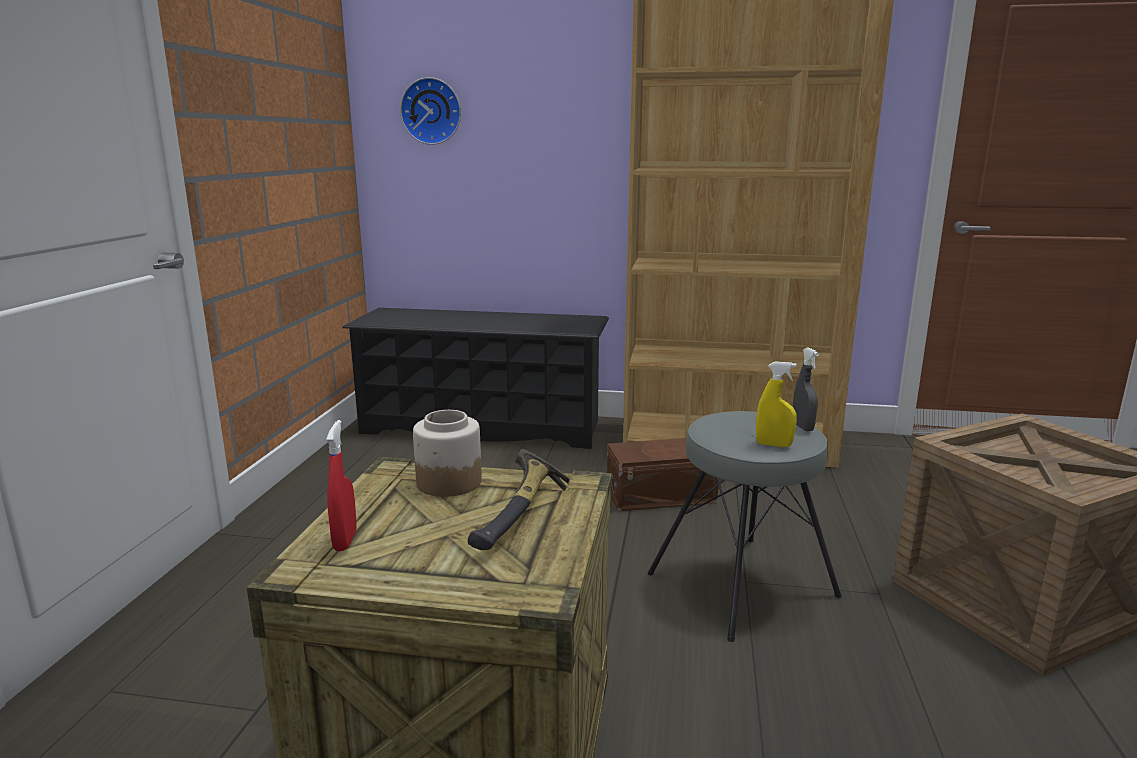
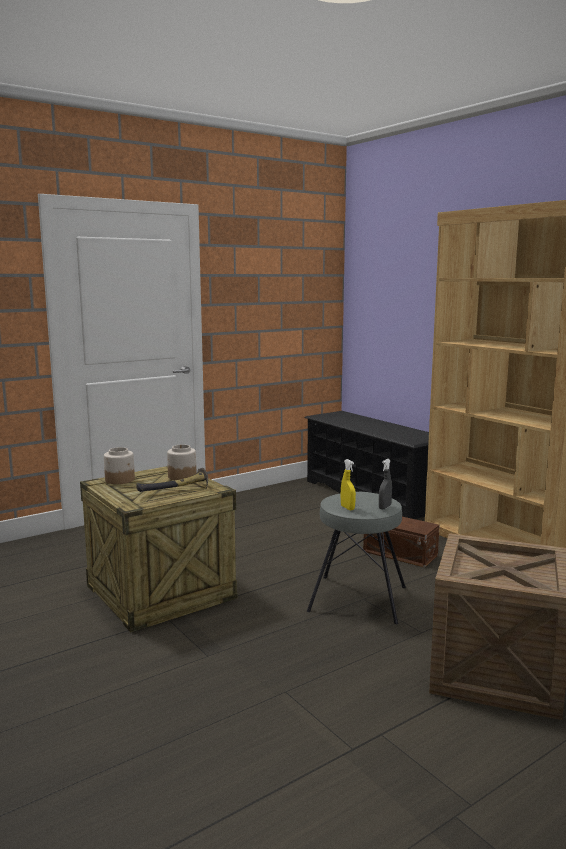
camera: 45 degrees right, 5 degrees down
(345, 540) = (120, 480): red spray bottle -> jar
(432, 111) = (377, 296): wall clock -> none

